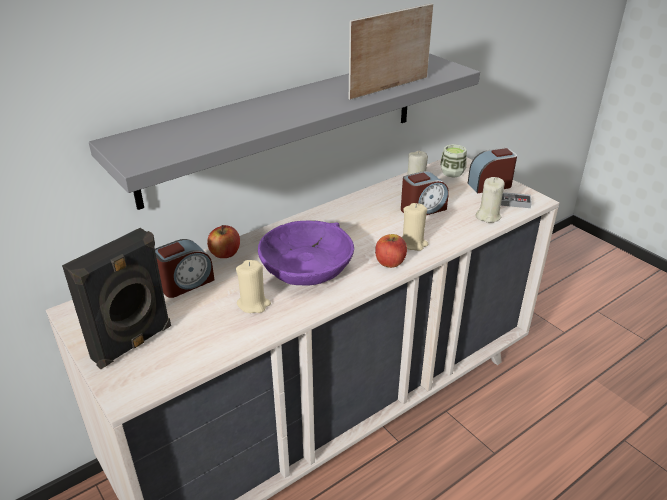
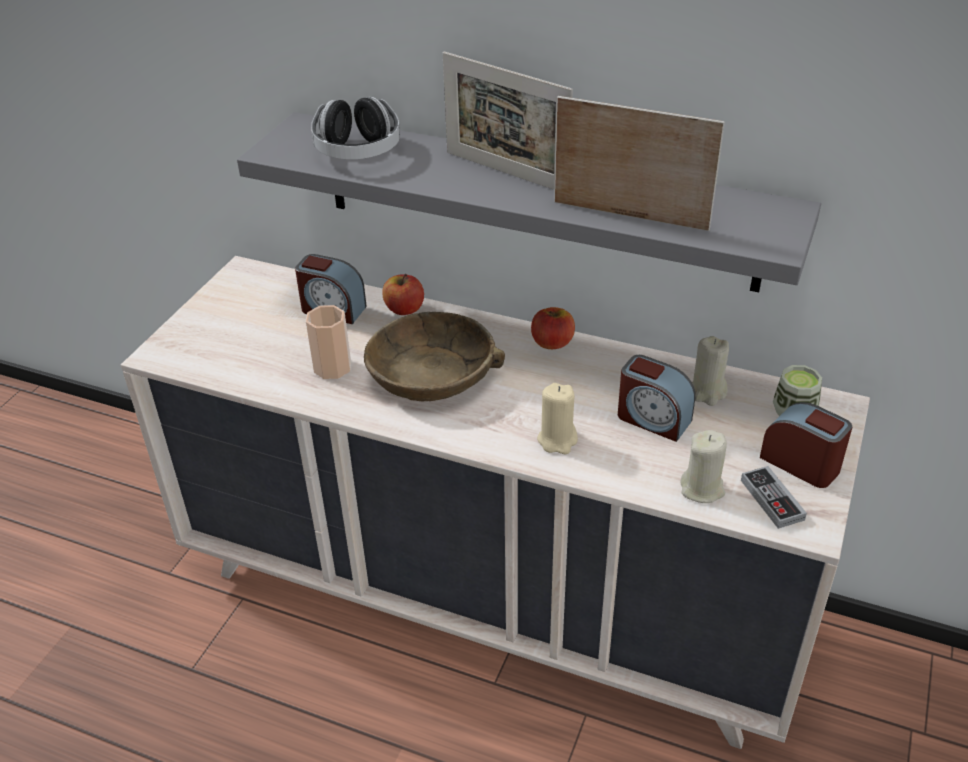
camera: 60 degrees right, 5 degrees up
(133, 344) = (222, 325): black speaker -> none
(195, 134) = (358, 152): none -> headphones
(253, 304) = (332, 367): beige candle -> cup
(295, 102) = (506, 172): none -> picture frame
(306, 265) = (432, 373): purple bowl -> brown bowl
(390, 262) = (496, 435): apple -> apple (552, 342)

